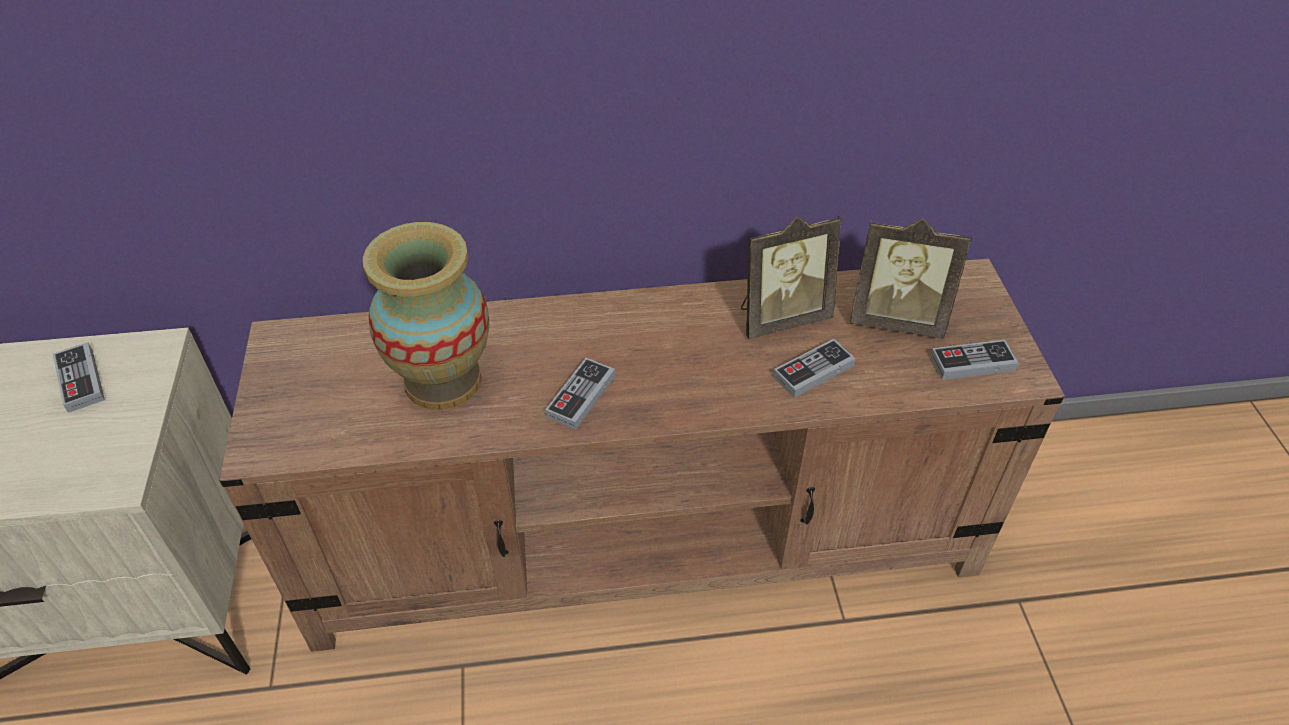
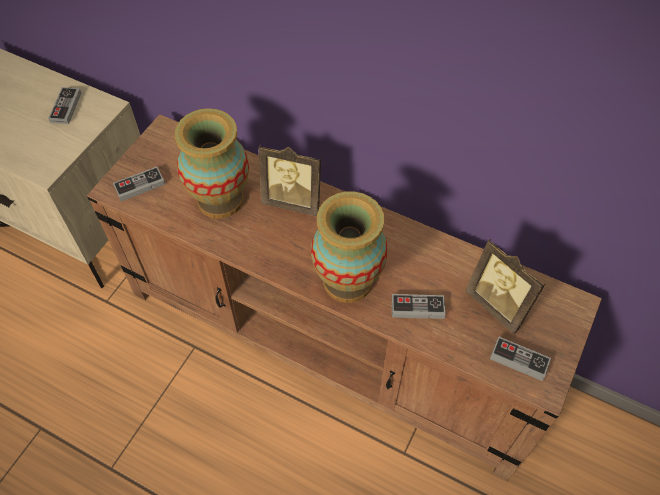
camera: 35 degrees right, 10 degrees up
(581, 396) = (280, 248): game controller -> game controller (140, 185)
(703, 387) = (347, 281): none -> vase
(781, 317) = (429, 263): picture frame -> picture frame (293, 201)

